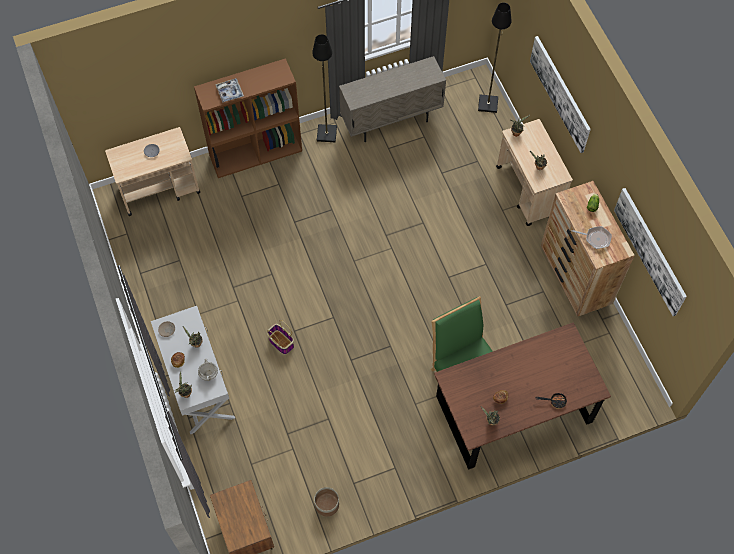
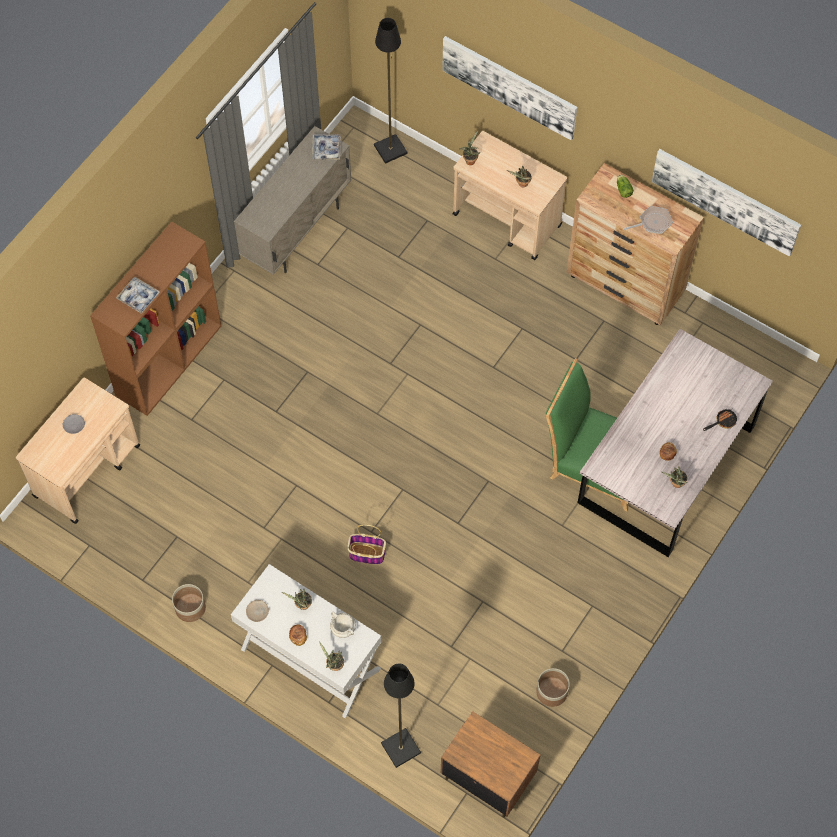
camera: 35 degrees left, 0 degrees up
(153, 307) = (190, 608): none -> planter
(327, 134) = (235, 289): black floor lamp -> black floor lamp (401, 748)
(430, 74) = (326, 149): none -> tray
(513, 408) = (665, 463): brown dining table -> grey dining table

